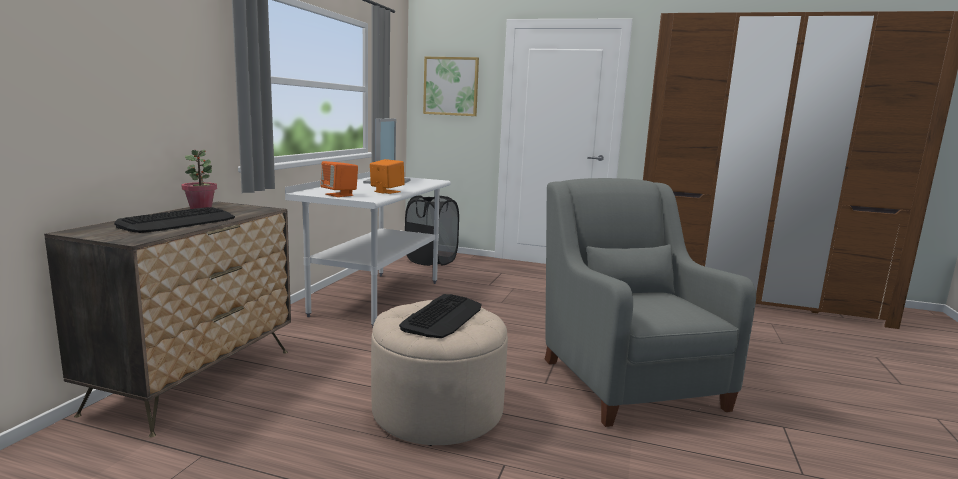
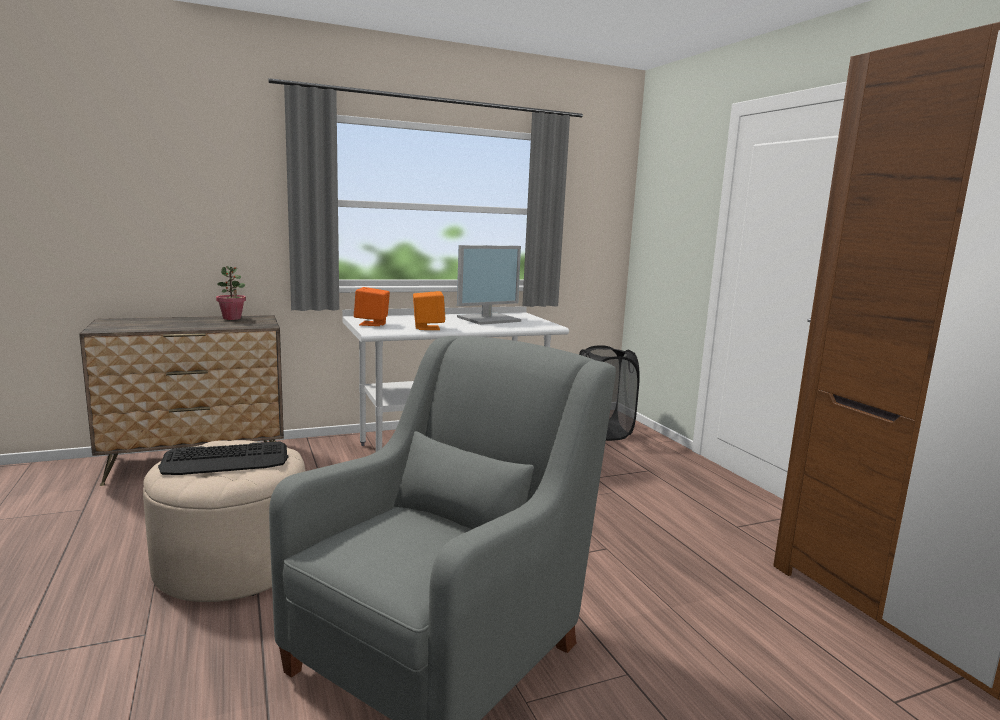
camera: 50 degrees right, 0 degrees up
(178, 222) = (174, 324): keyboard -> none
(451, 86) = (669, 205): picture -> none

